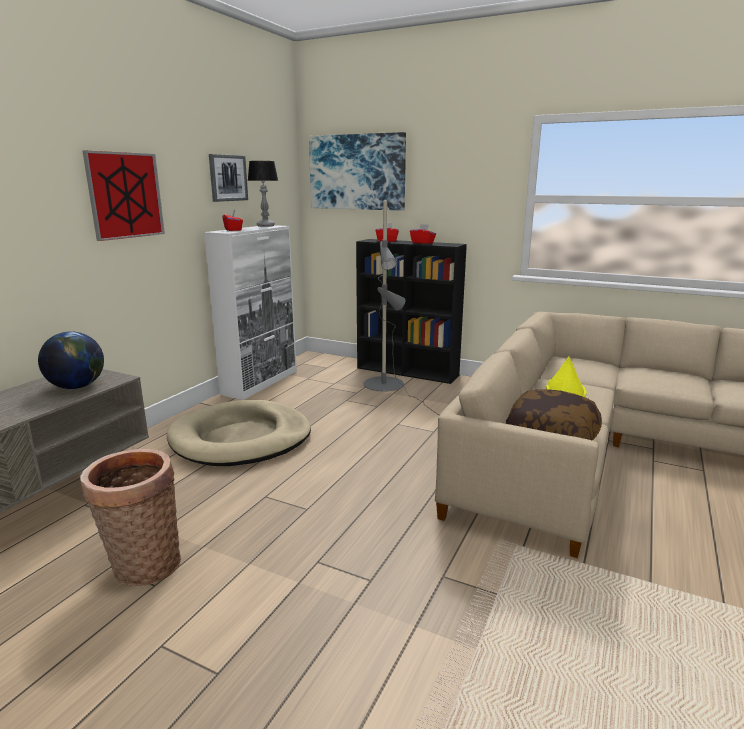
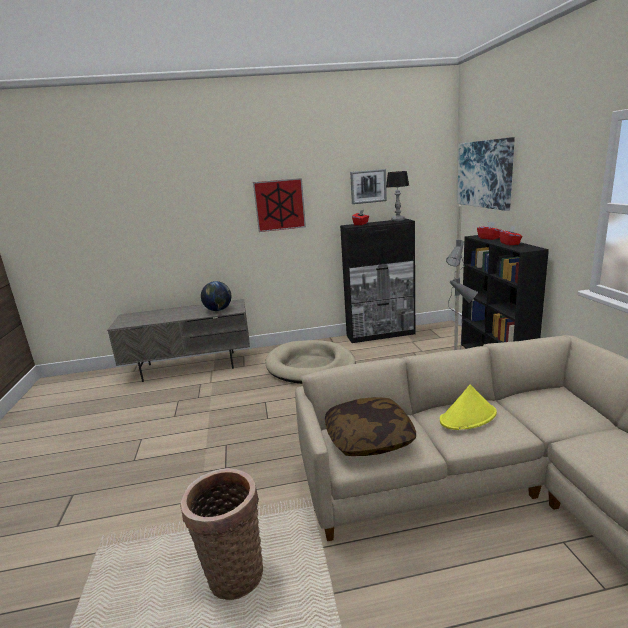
camera: 55 degrees right, 0 degrees up
(143, 566) = (184, 406): basket -> basket (232, 572)
(260, 382) = (381, 335): white cabinet -> black cabinet

